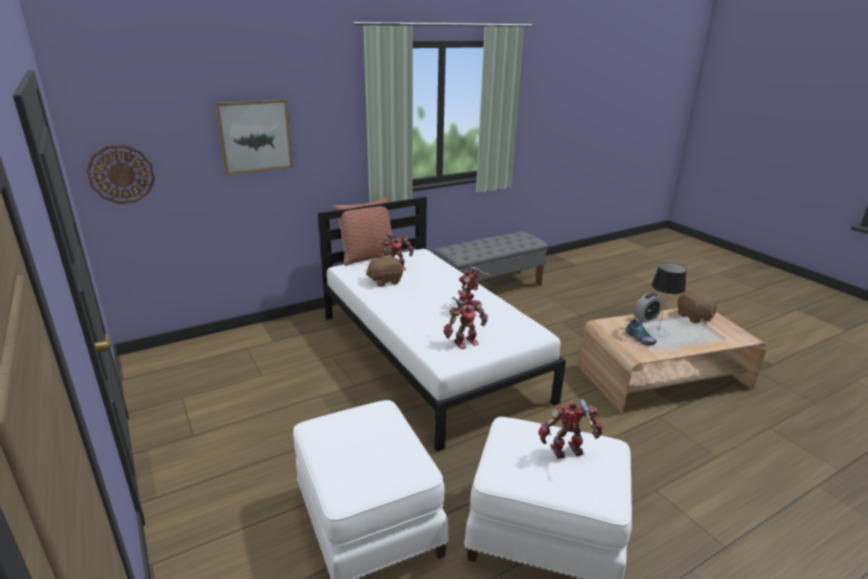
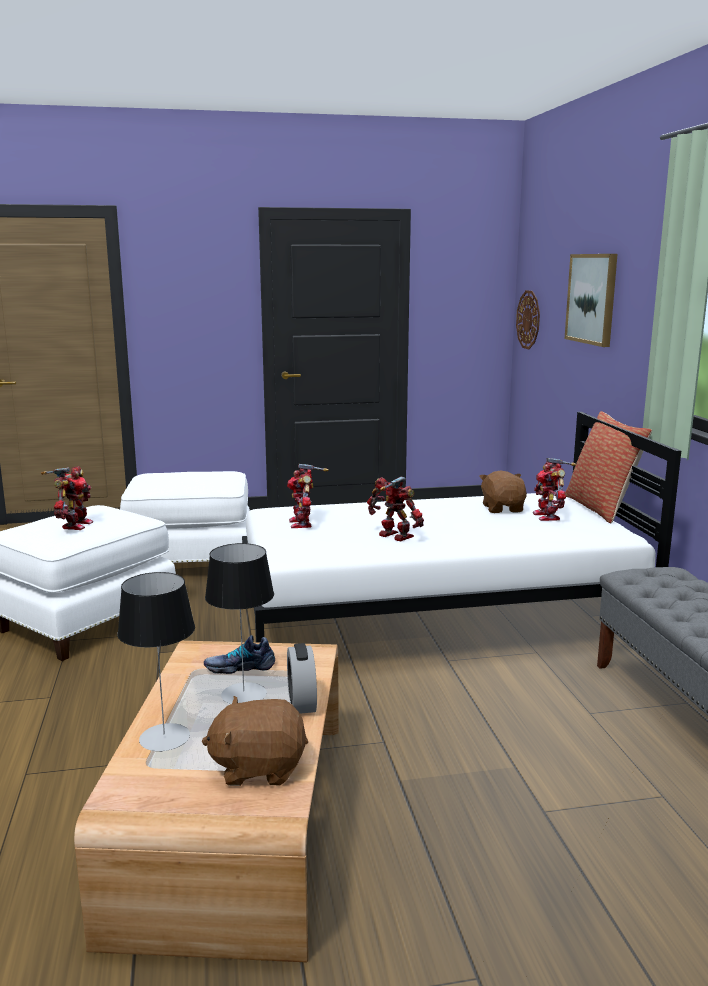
camera: 110 degrees right, 10 degrees down
(708, 340) = (164, 737): none -> table lamp

